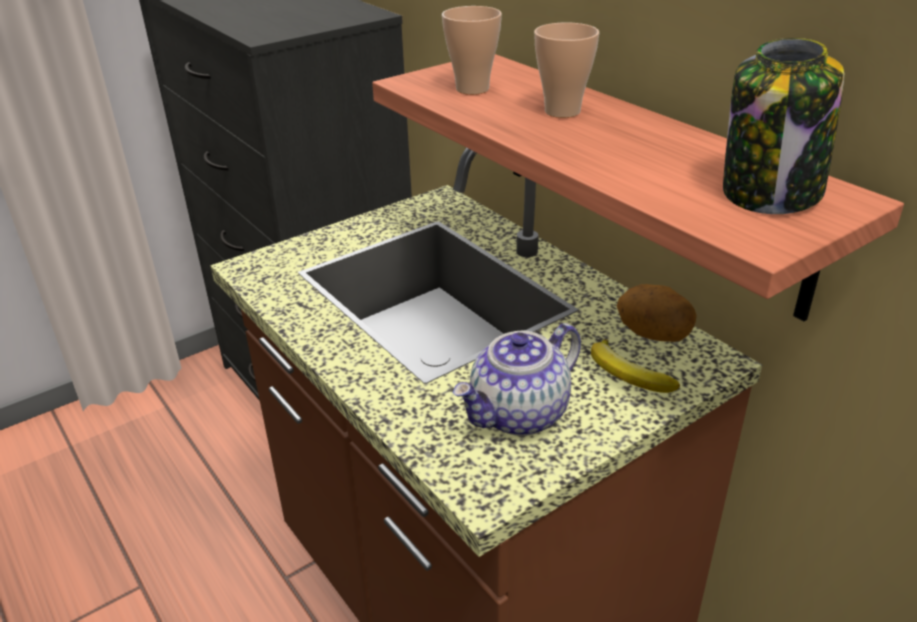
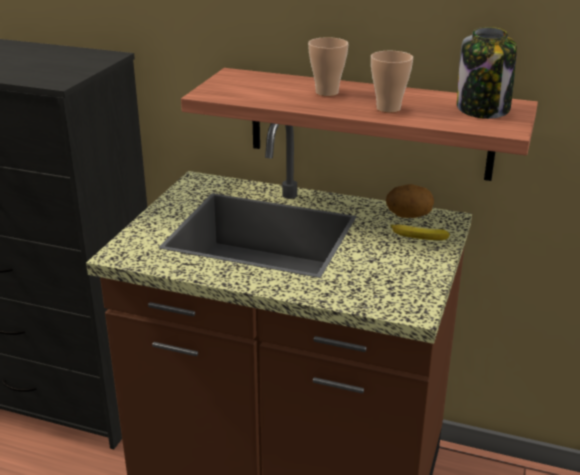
camera: 35 degrees left, 5 degrees down
(472, 89) = (254, 90): cup -> cup (388, 108)
(519, 415) = (388, 273): teapot -> none

